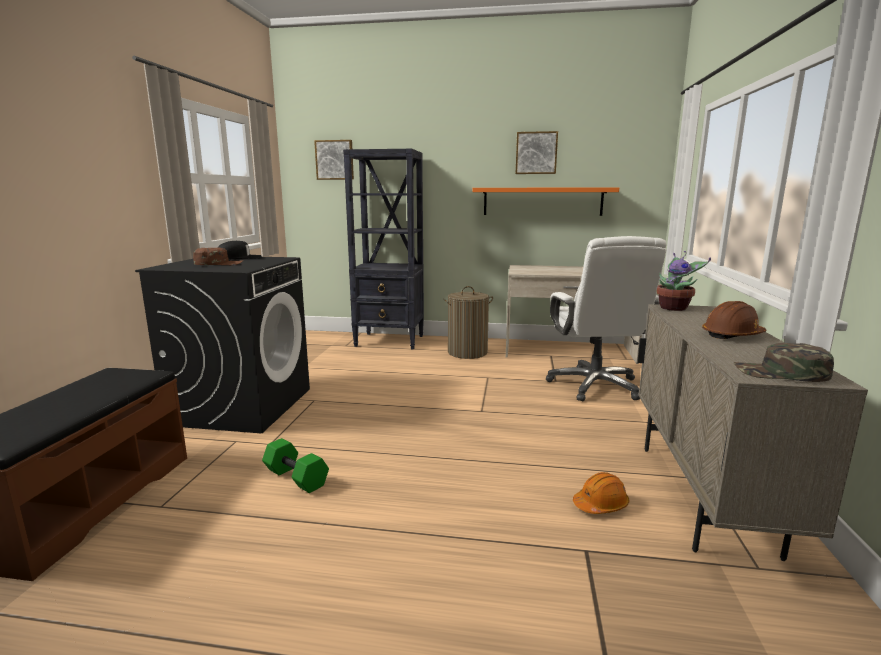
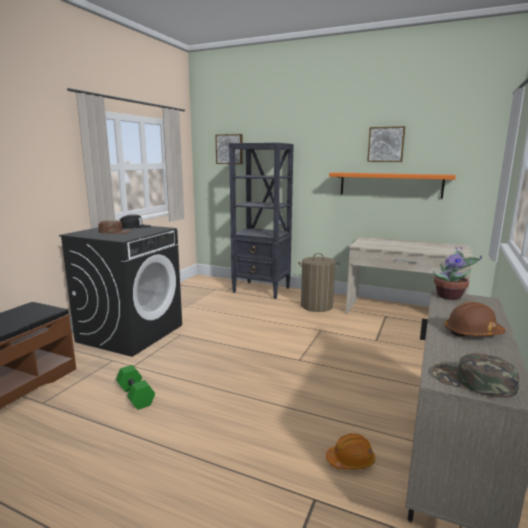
camera: 15 degrees right, 0 degrees up
(595, 386) = (409, 349): white office chair -> none

